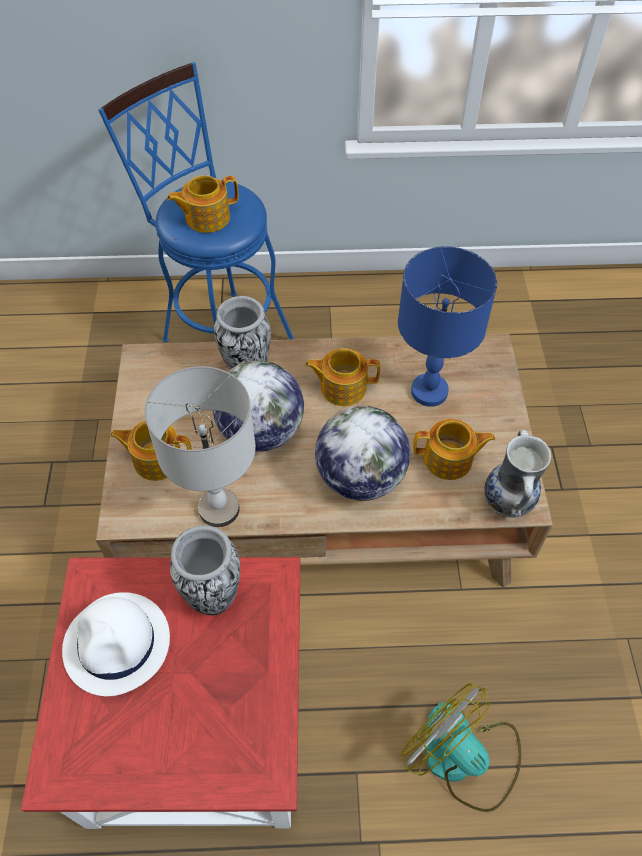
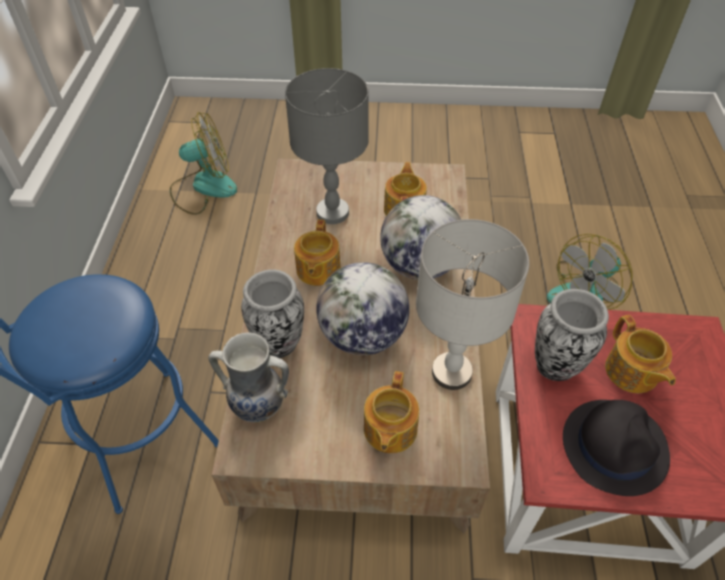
camera: 85 degrees left, 5 degrees down
(118, 644) = (614, 446): white hat -> black hat
(206, 217) = (93, 322): teapot -> teapot (631, 372)
(430, 392) = (333, 212): blue table lamp -> grey table lamp
(508, 503) = (446, 183): vase -> vase (258, 405)
(541, 320) = (203, 187): none -> fan

